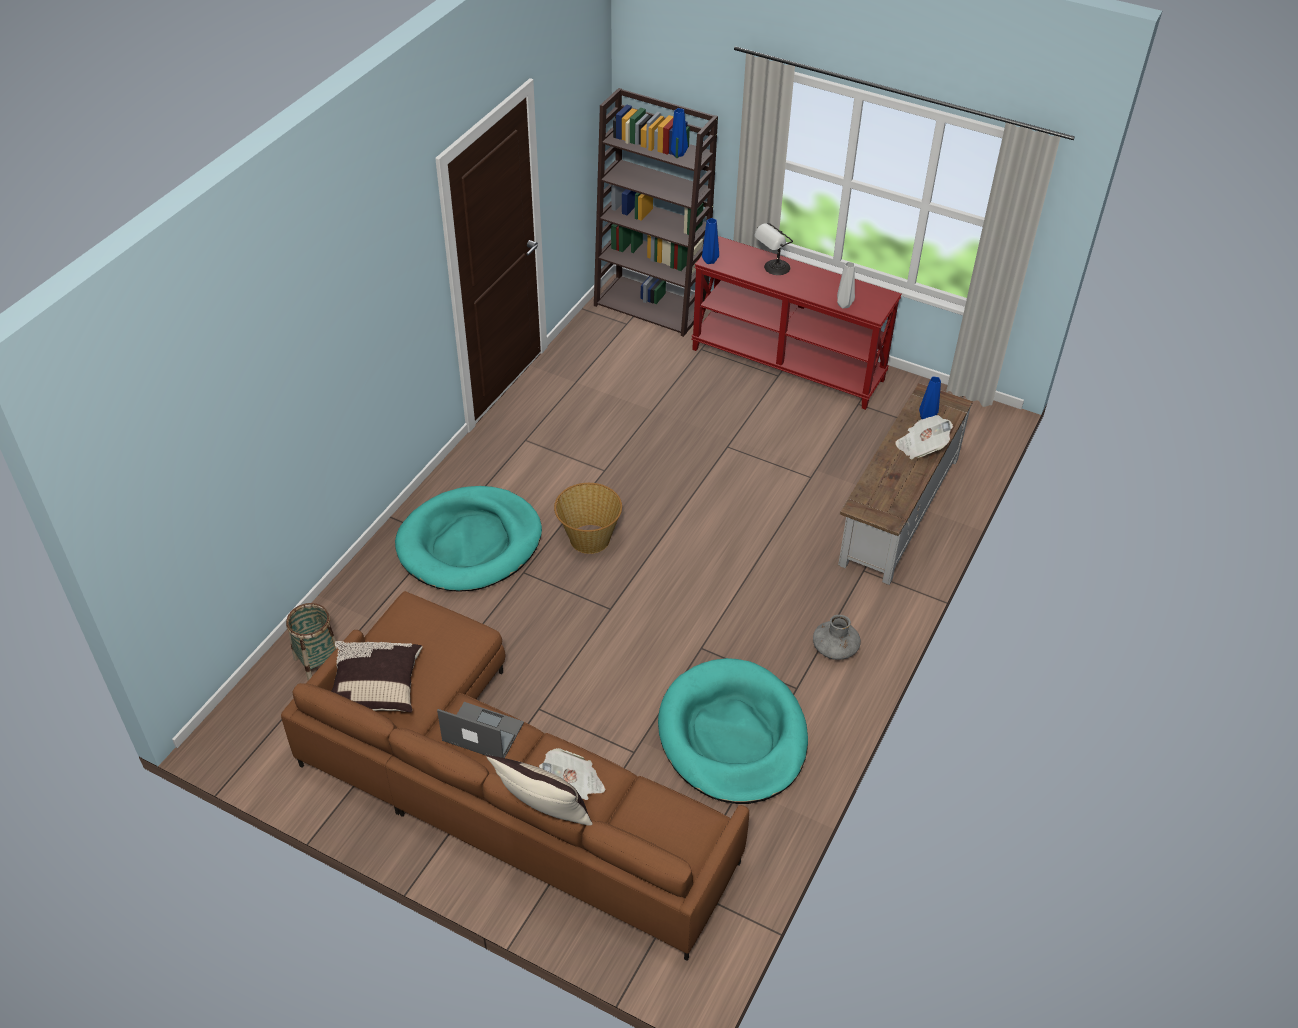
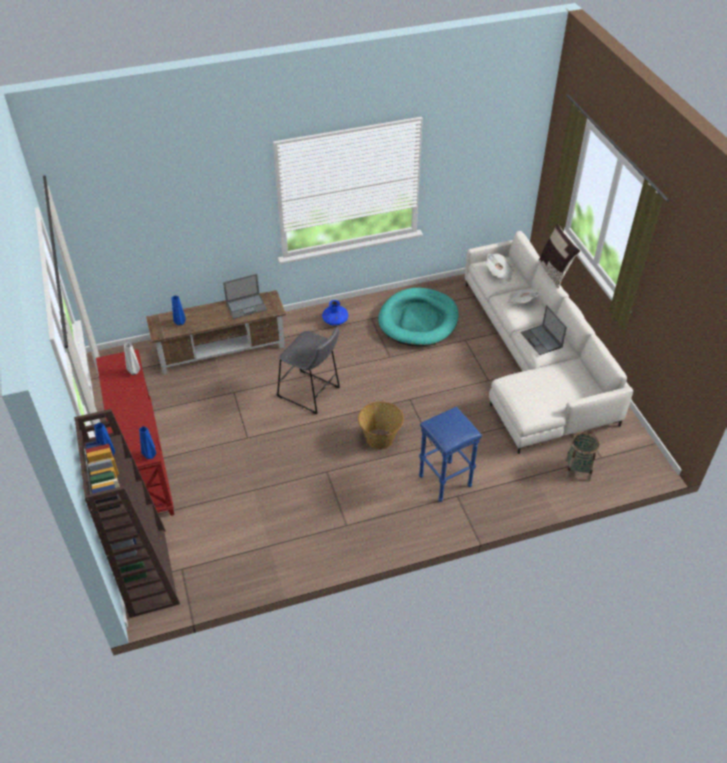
camera: 135 degrees left, 0 degrees up
(375, 686) = (574, 388): pillow -> none
(470, 543) = (443, 480): turquoise dog bed -> blue stool
(501, 789) = (534, 361): brown sofa -> white sofa
(729, 534) = (311, 393): none -> grey stool
(773, 269) = (128, 421): table lamp -> none
(835, 648) = (335, 321): grey vase -> blue vase
(895, 487) = (247, 306): none -> laptop
(921, 447) = (205, 313): newspaper -> newspaper (499, 274)

